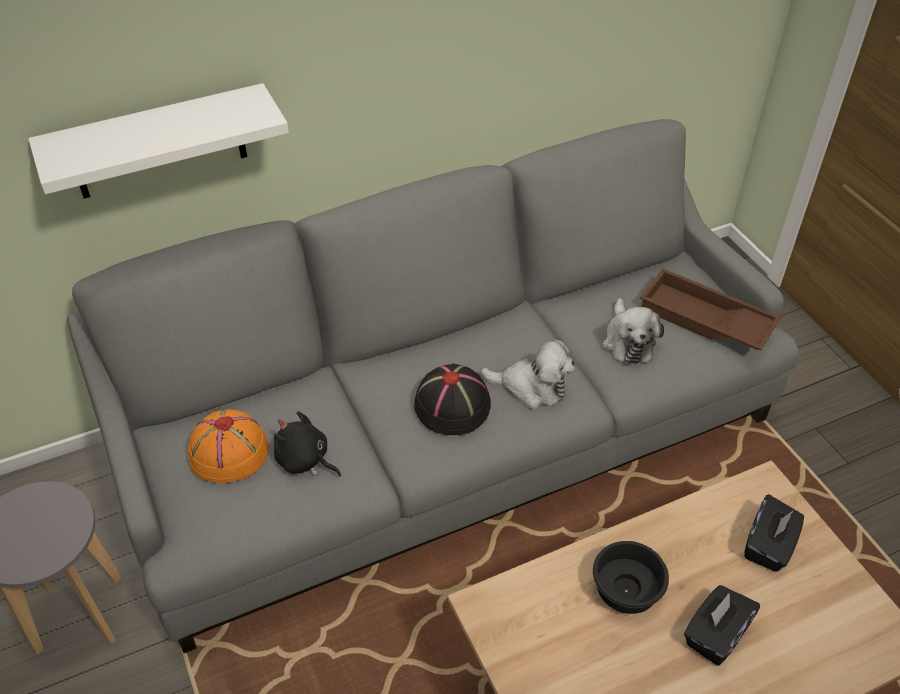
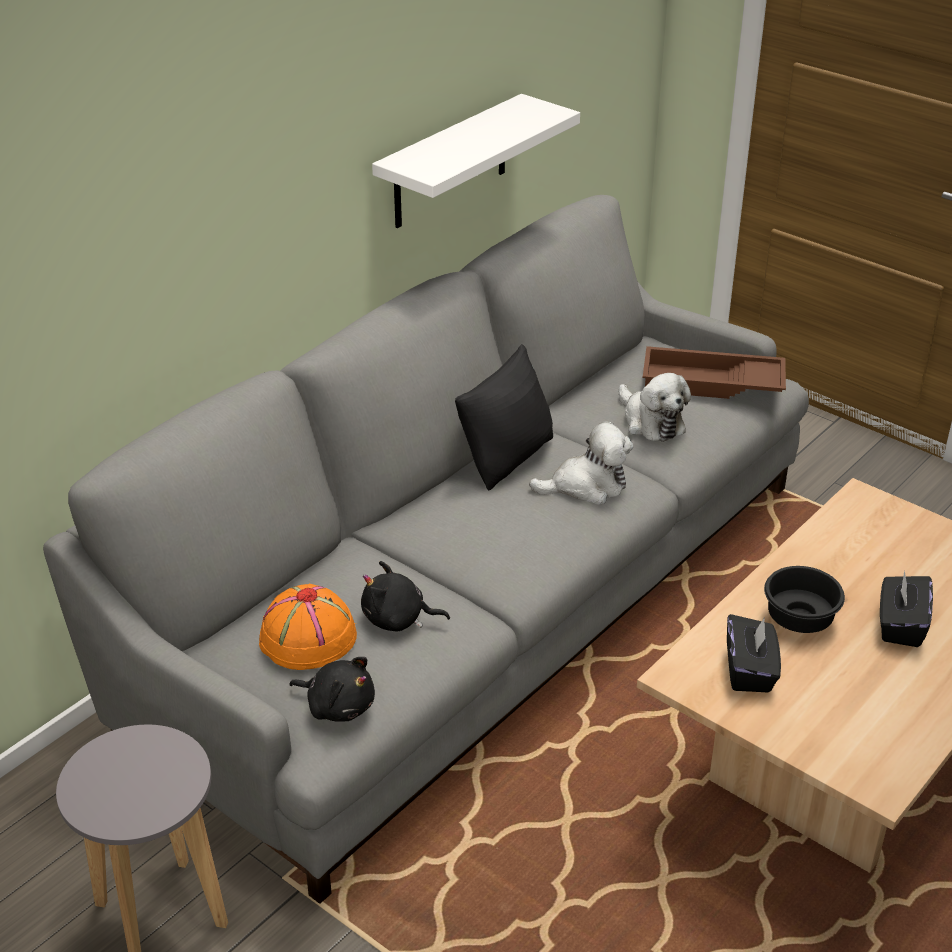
camera: 25 degrees left, 10 degrees down
(158, 143) = (134, 301): white shelf -> white shelf (450, 163)
(213, 521) = (338, 706): none -> black plush toy
(453, 405) = (519, 523): black hat -> none
(485, 338) = (507, 458): none -> black pillow
(768, 546) = (897, 544): black tissue box -> black tissue box (750, 671)

